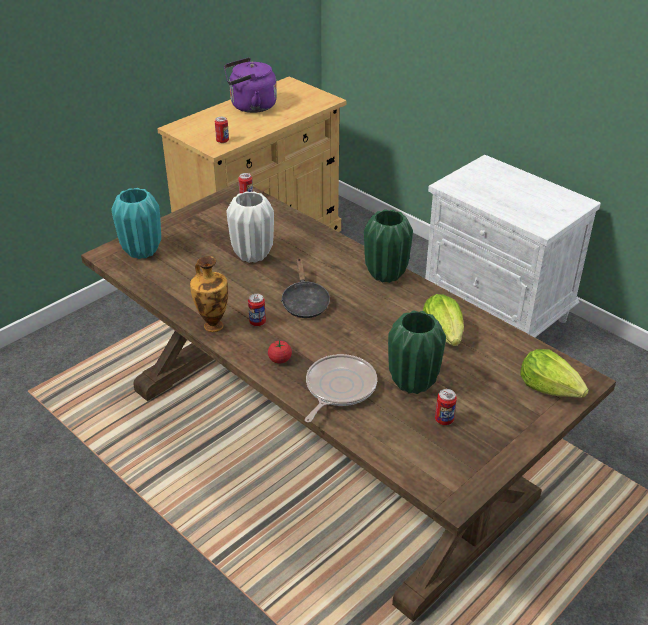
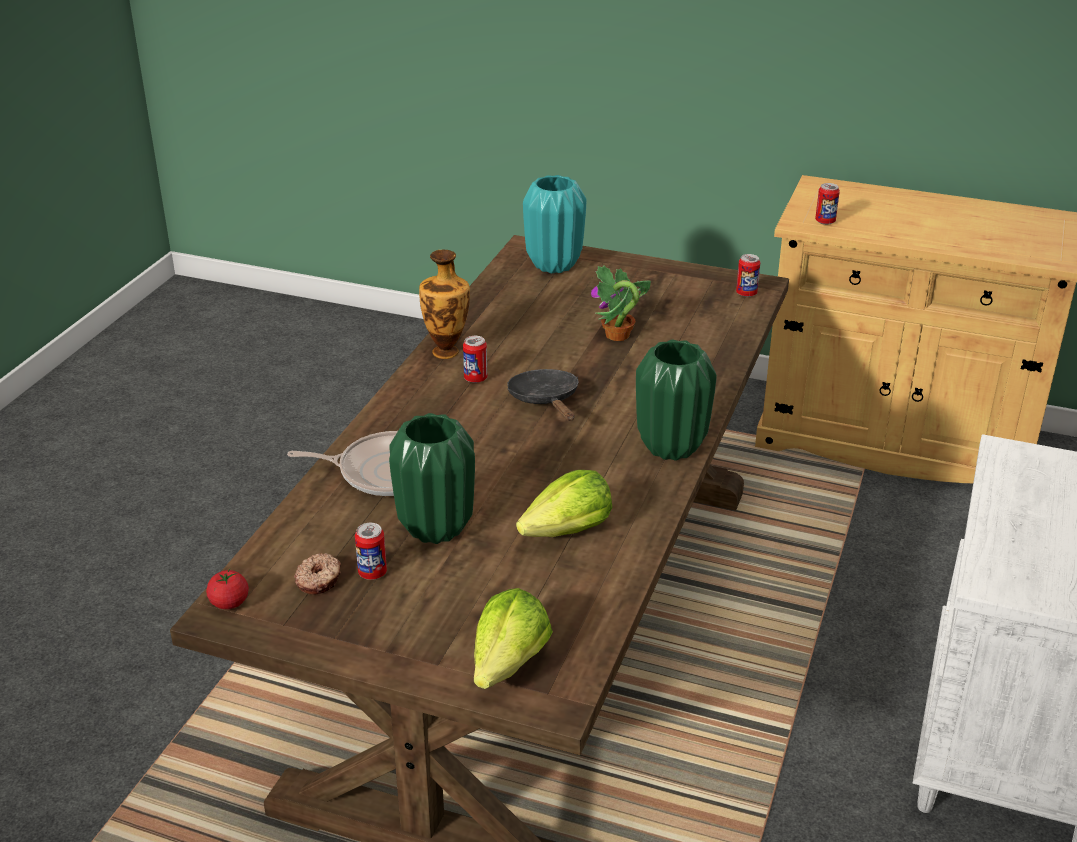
camera: 65 degrees right, 5 degrees down
(250, 106) = (948, 213): purple kettle -> none
(253, 255) = (617, 335): white vase -> potted plant
(280, 359) = (413, 414): tomato -> tomato (229, 603)
(304, 302) = (546, 400): black frying pan -> black frying pan turned 105 degrees clockwise
(440, 445) = (319, 580): none -> donut

